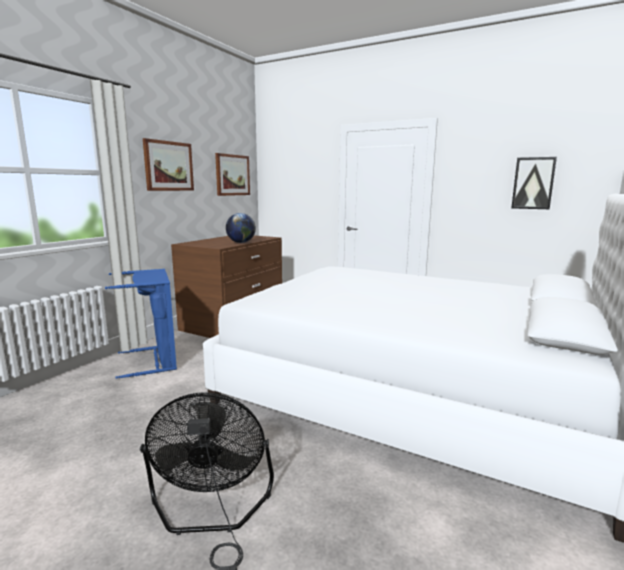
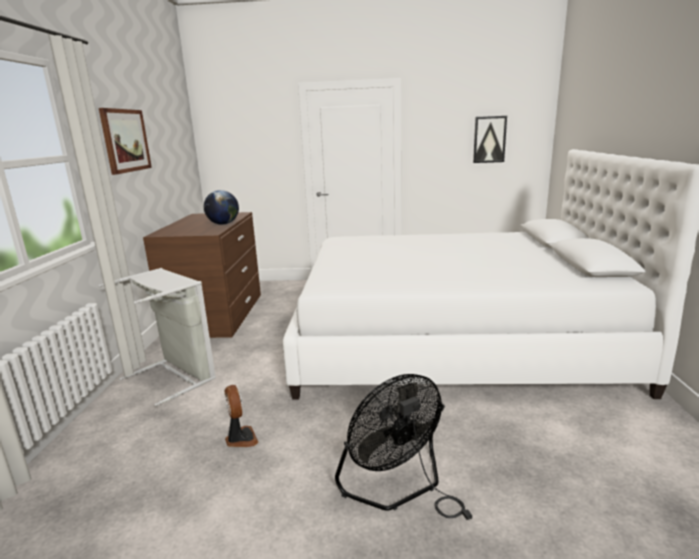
camera: 25 degrees left, 5 degrees up
(139, 422) = (240, 439): none -> fan
(155, 360) = (177, 375): blue laundry basket -> grey laundry basket
(232, 175) = (177, 144): picture -> none

